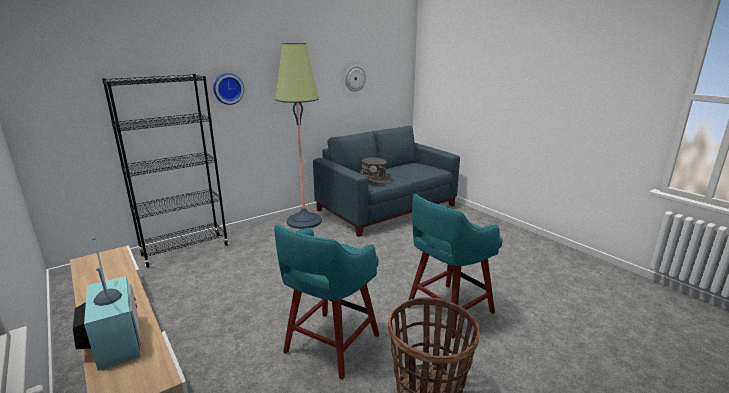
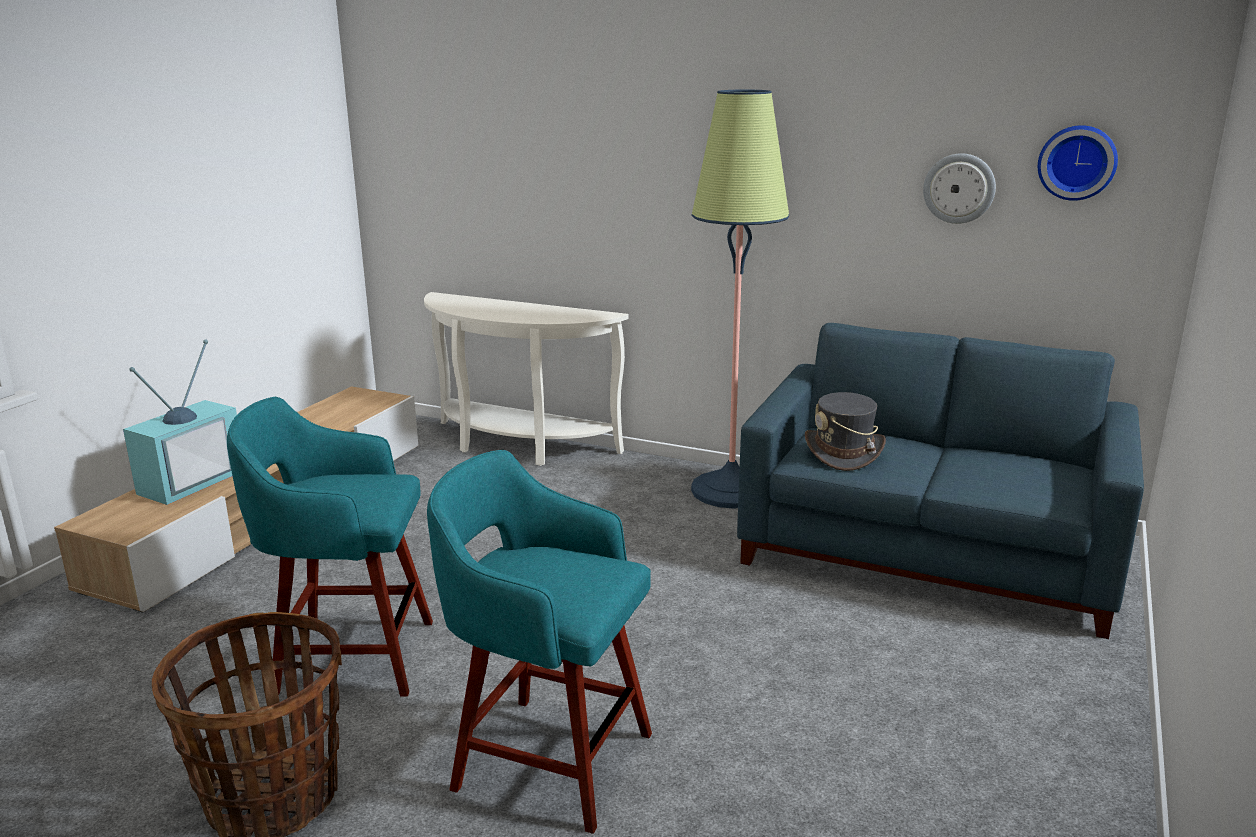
camera: 60 degrees right, 0 degrees up
(185, 250) = (516, 446): black bookcase -> white console table
(228, 88) = (640, 174): wall clock -> wall clock (1077, 162)

